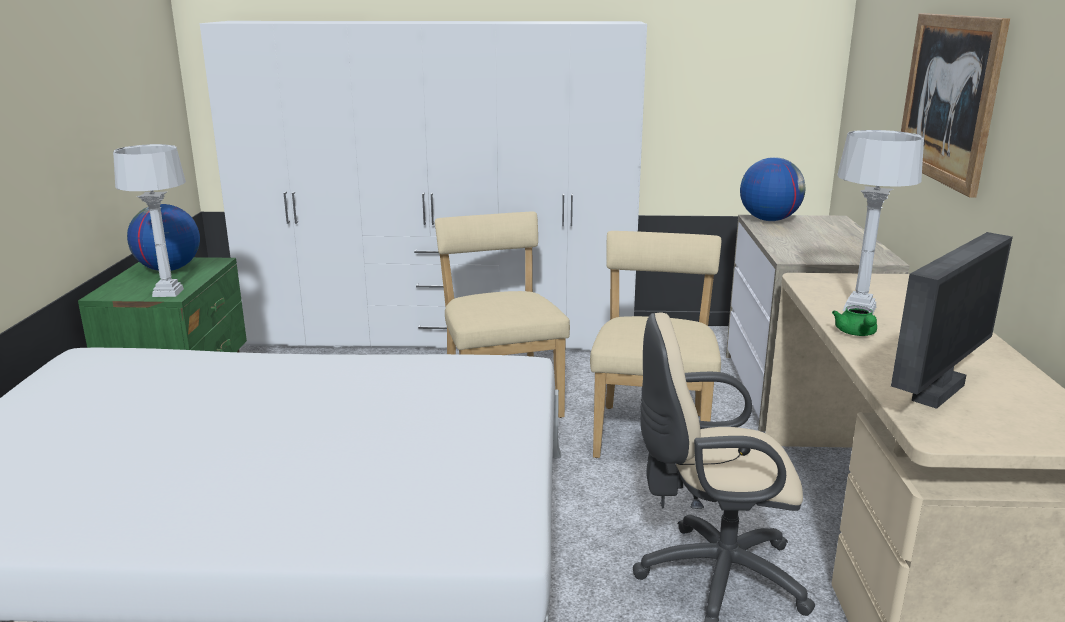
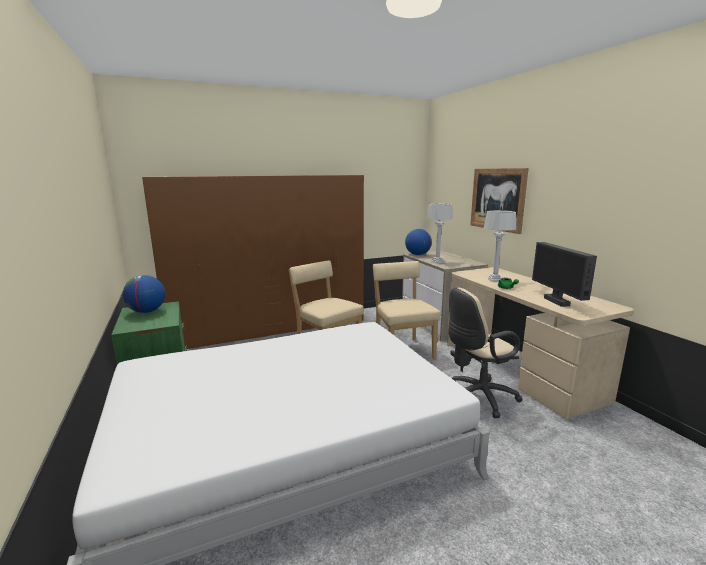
camera: 25 degrees left, 5 degrees down
(168, 292) = (164, 322): grey table lamp -> grey table lamp (437, 262)
(440, 336) = (271, 329): white wardrobe -> brown wardrobe
(935, 392) = (557, 302): monitor -> monitor turned 150 degrees clockwise

